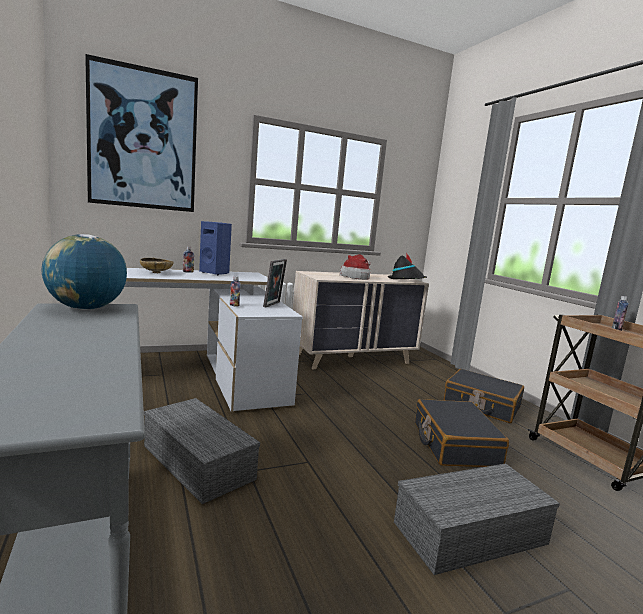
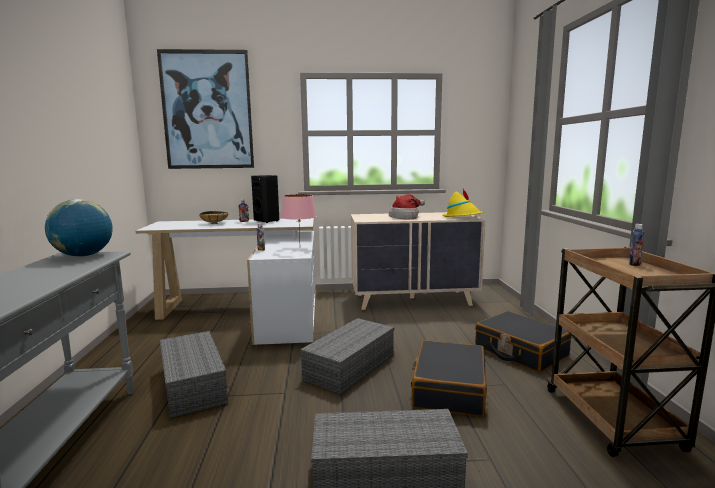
camera: 20 degrees right, 0 degrees up
(215, 273) = (267, 221): blue speaker -> black speaker
(273, 304) = (299, 248): picture frame -> pink table lamp
(349, 428) = (350, 366): none -> grey storage box
(406, 280) = (462, 217): black hat -> yellow hat

